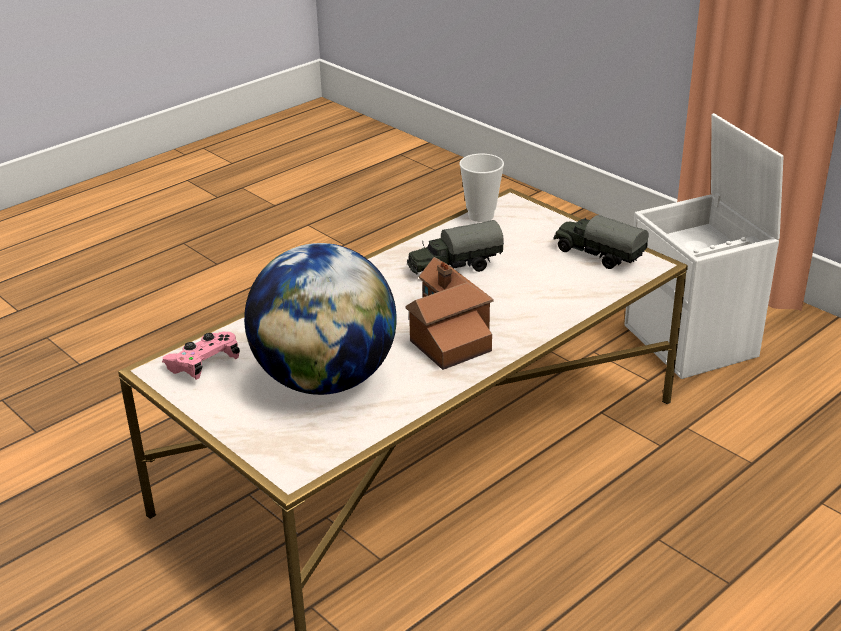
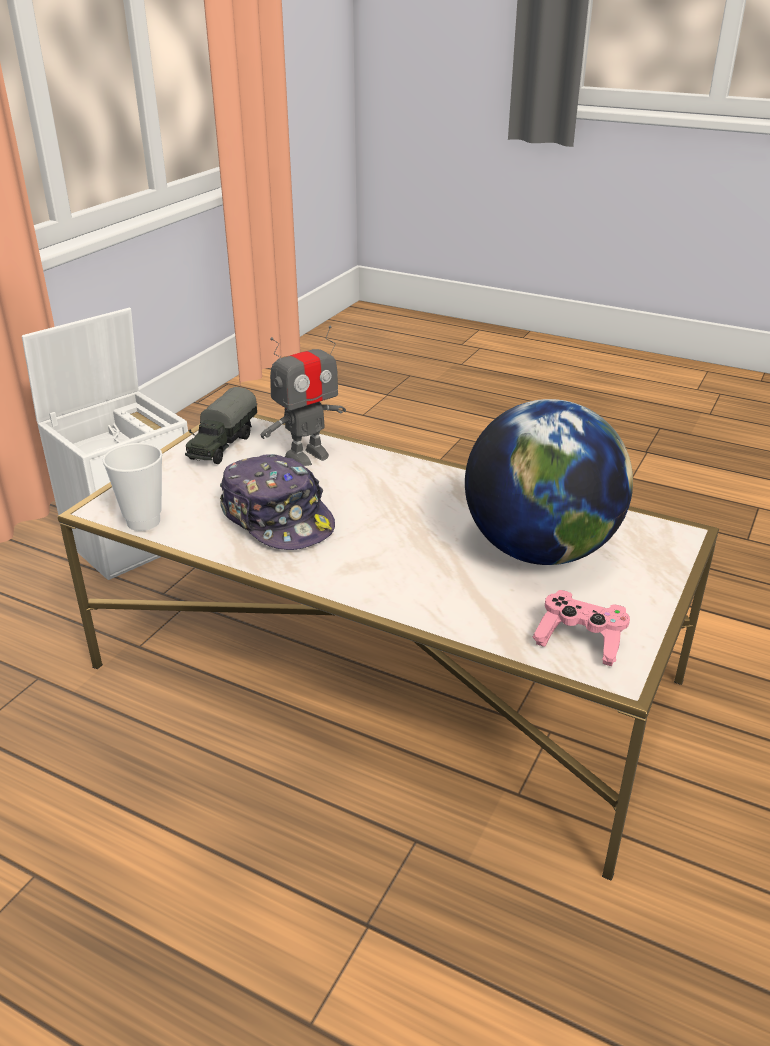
camera: 110 degrees left, 0 degrees up
(447, 333) = (411, 499): toy house -> none
(454, 267) = (278, 518): toy truck -> cap
(558, 294) = (307, 455): none -> toy robot

